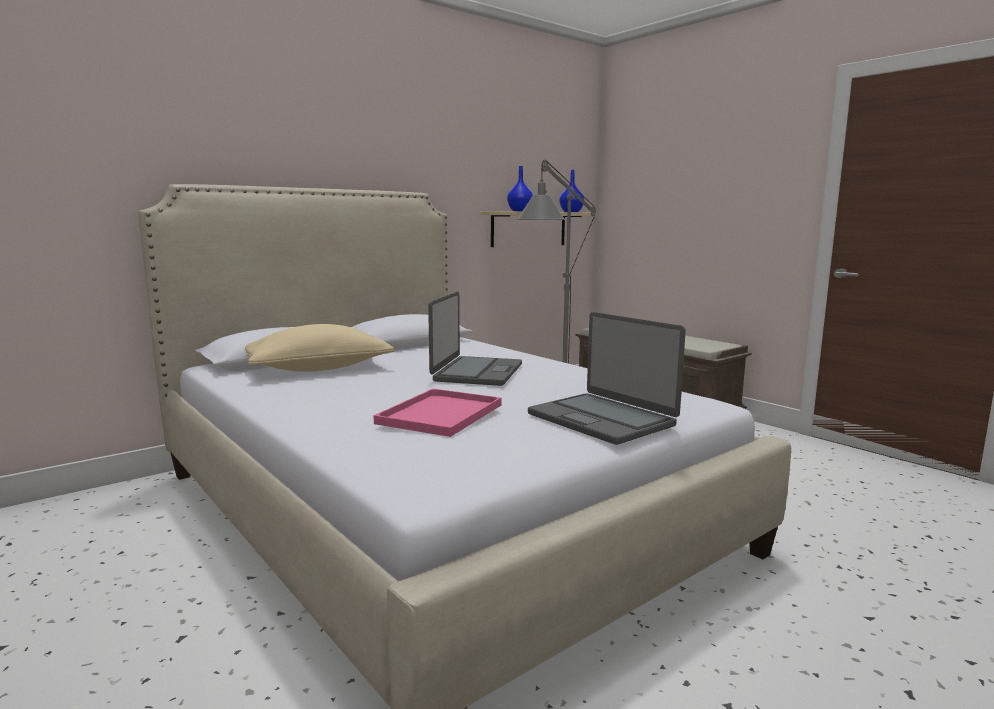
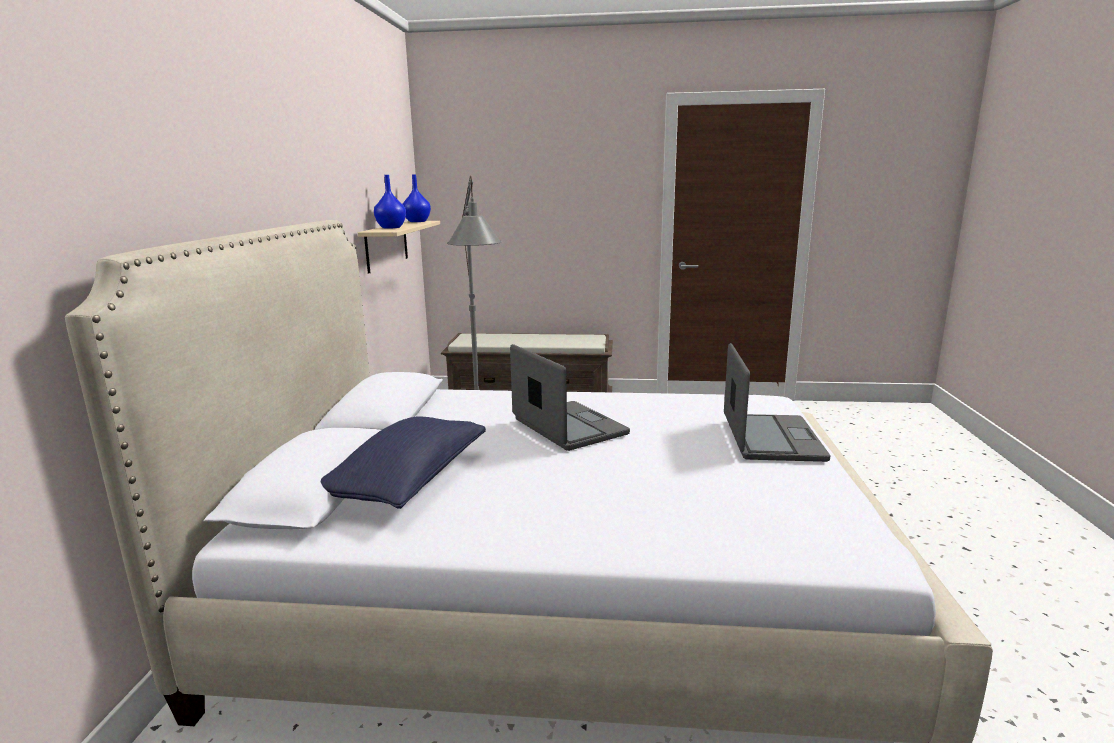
camera: 45 degrees left, 5 degrees up
(318, 369) = (407, 481): beige pillow -> blue pillow
(440, 415) = (691, 483): pink tray -> none
(602, 419) = (770, 439): laptop -> laptop turned 90 degrees counterclockwise

